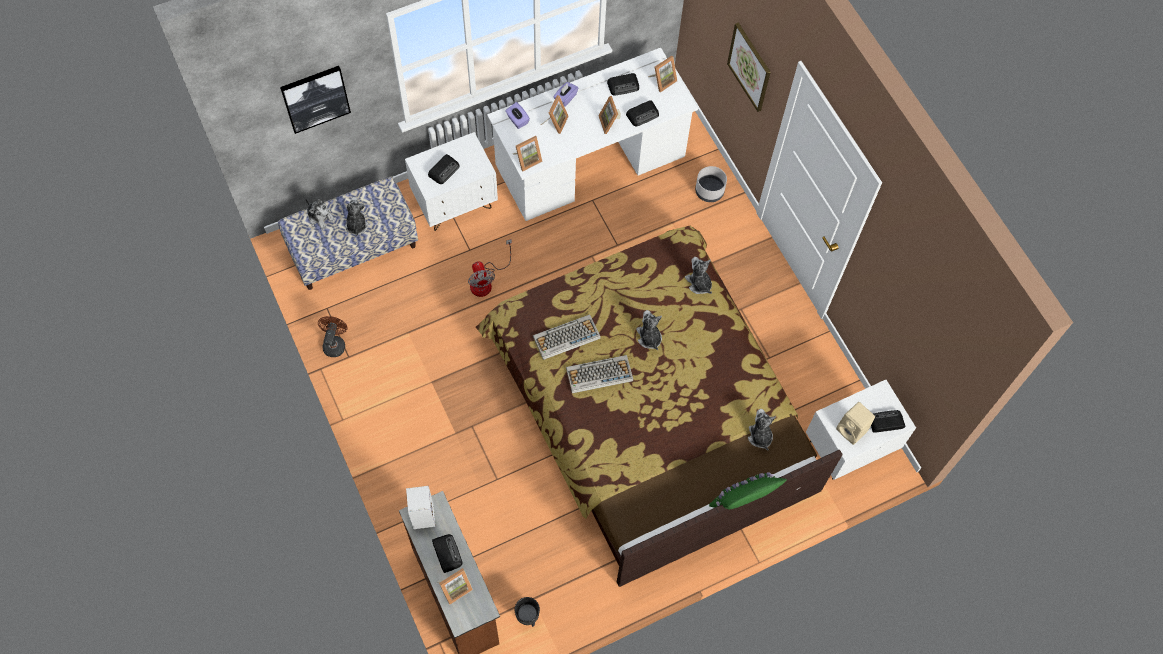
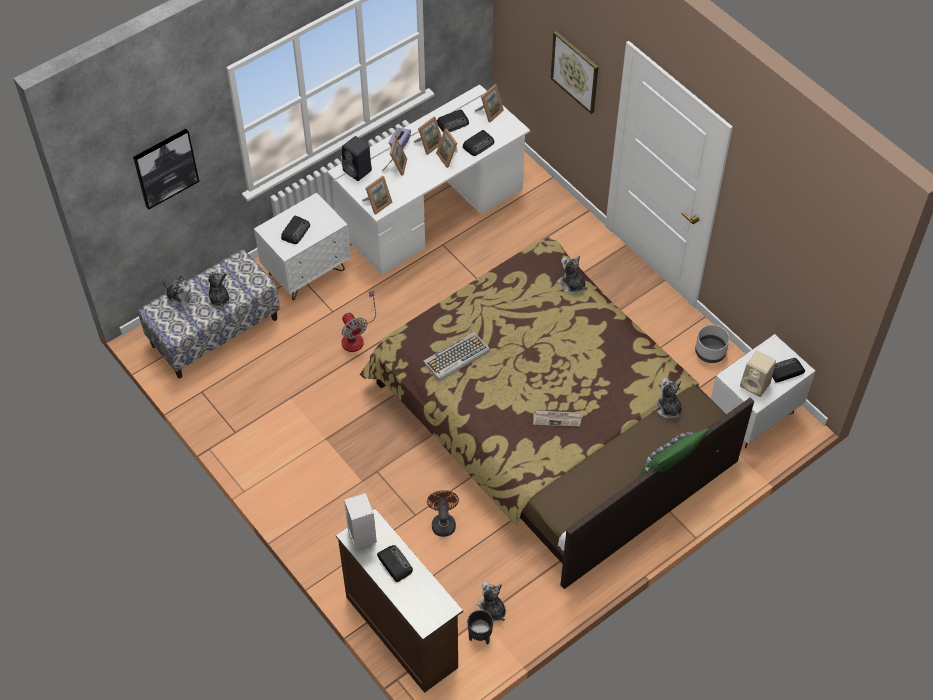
camera: 10 degrees left, 10 degrees down
(335, 343) = (218, 422): brown fan -> brown fan (443, 522)
(455, 588) = (411, 594): picture frame -> picture frame (428, 144)
(517, 120) = (358, 171): purple tissue box -> black speaker
(598, 375) = (497, 384): keyboard -> none
(647, 425) = (557, 419): none -> newspaper
(649, 337) = (537, 341): plush toy -> plush toy (492, 609)
(709, 191) = (554, 216): grey planter -> grey planter (710, 352)

